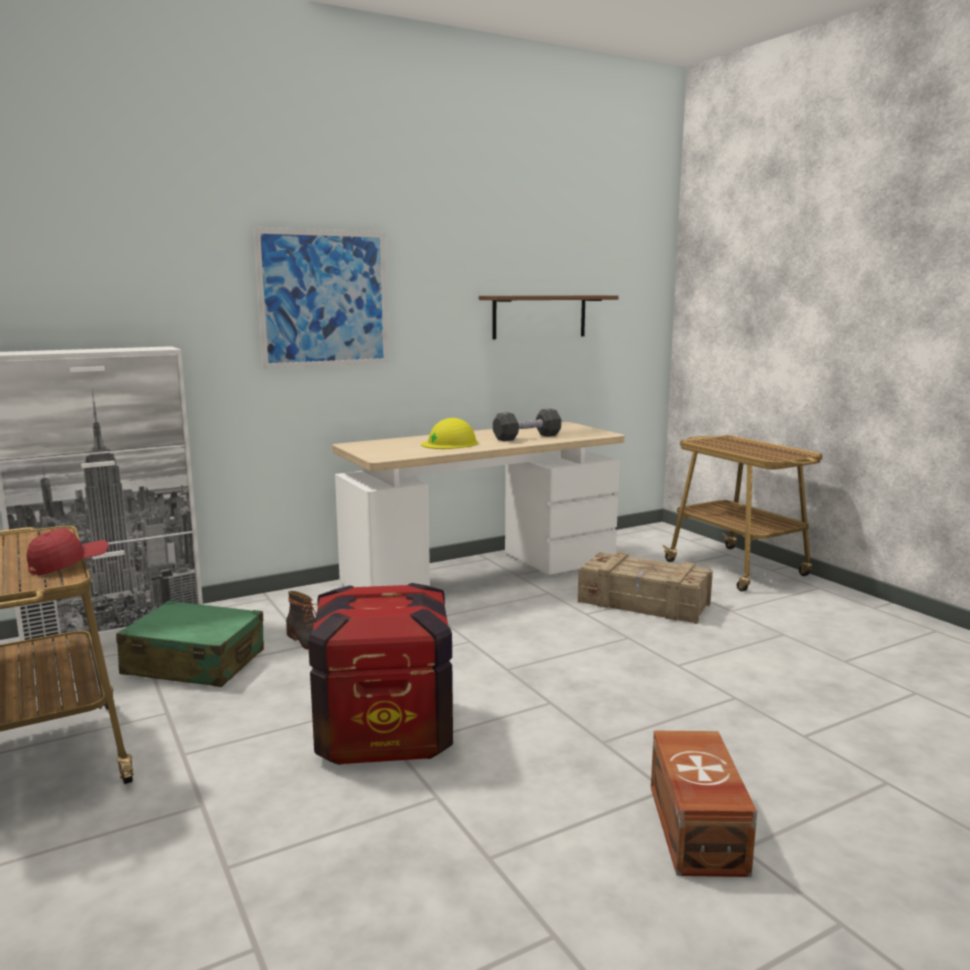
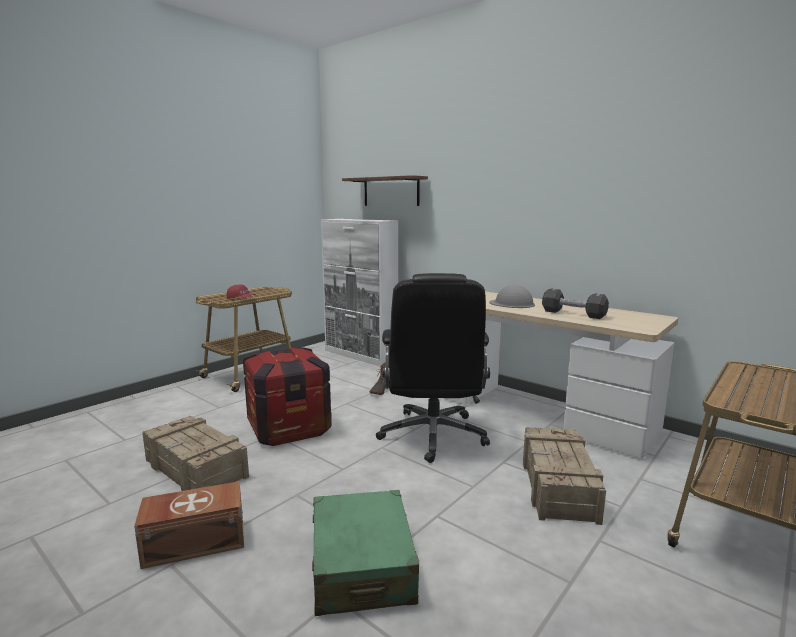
camera: 70 degrees right, 0 degrees up
(194, 663) = (340, 375): green suitcase -> green suitcase (362, 566)
(324, 299) = (476, 195): picture -> none
(450, 443) = (512, 303): yellow hard hat -> grey hard hat
(476, 833) = (195, 469): none -> crate
(499, 634) = (433, 436): none -> black office chair
(539, 316) = (657, 212): brown shelf -> brown shelf (391, 191)

